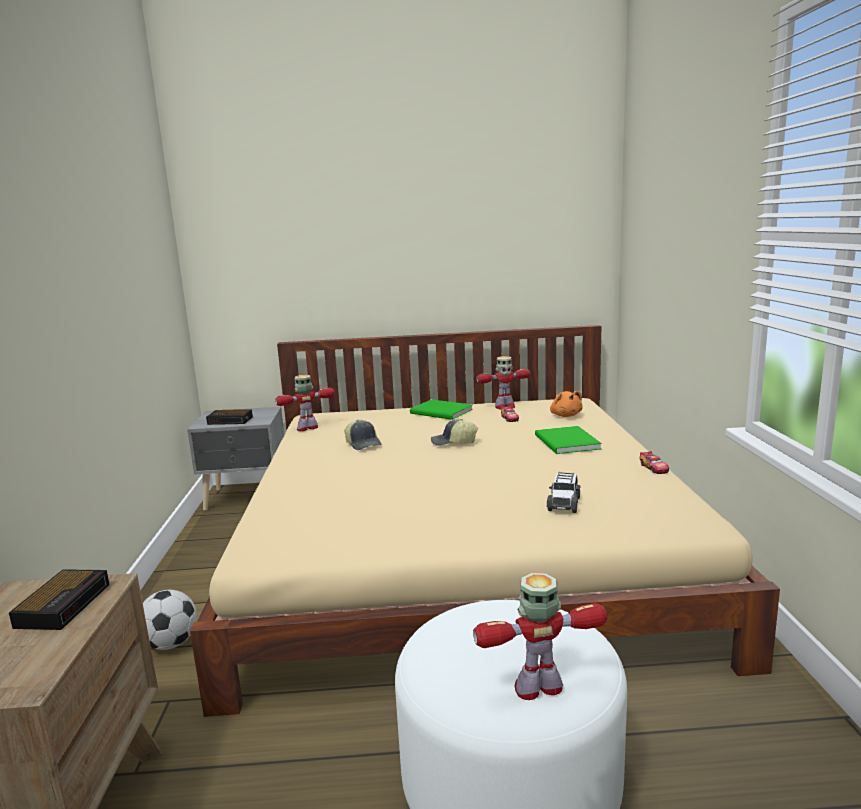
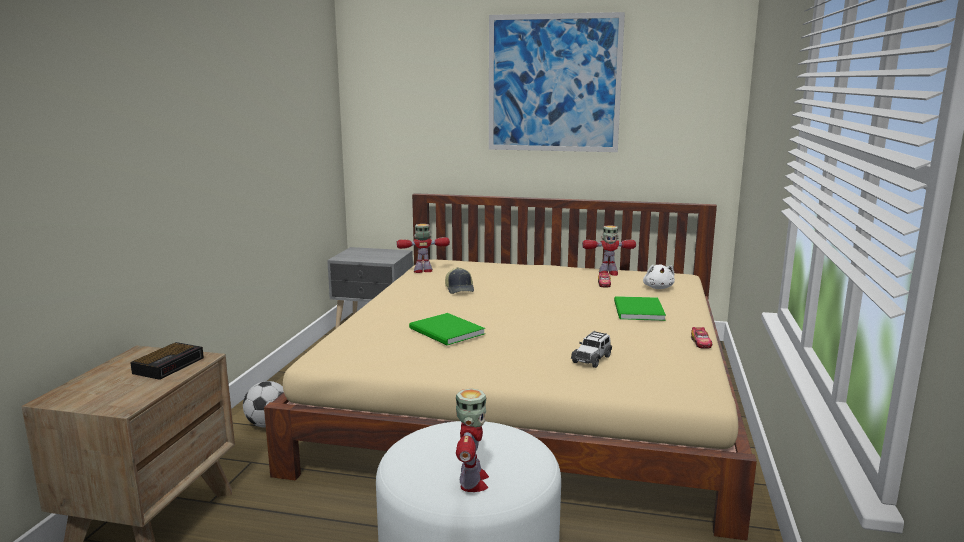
camera: 15 degrees right, 0 degrees up
(231, 420) = (365, 257): alarm clock -> none
(425, 211) = (553, 83): none -> picture
(442, 412) = (546, 271): green book -> green book (446, 332)
(453, 442) = (537, 298): cap -> none
(539, 688) = (472, 482): toy robot -> toy robot turned 90 degrees clockwise
(565, 415) = (658, 288): orange plush toy -> white plush toy

